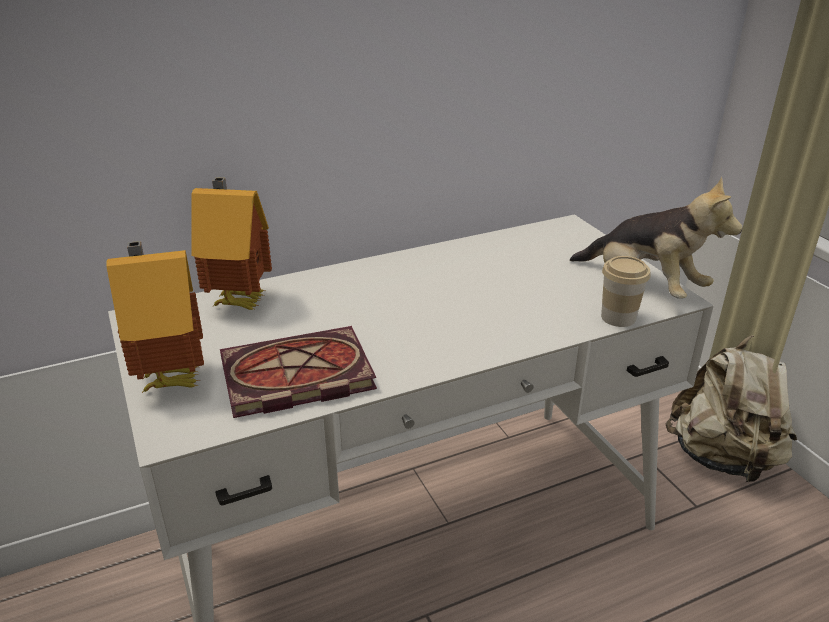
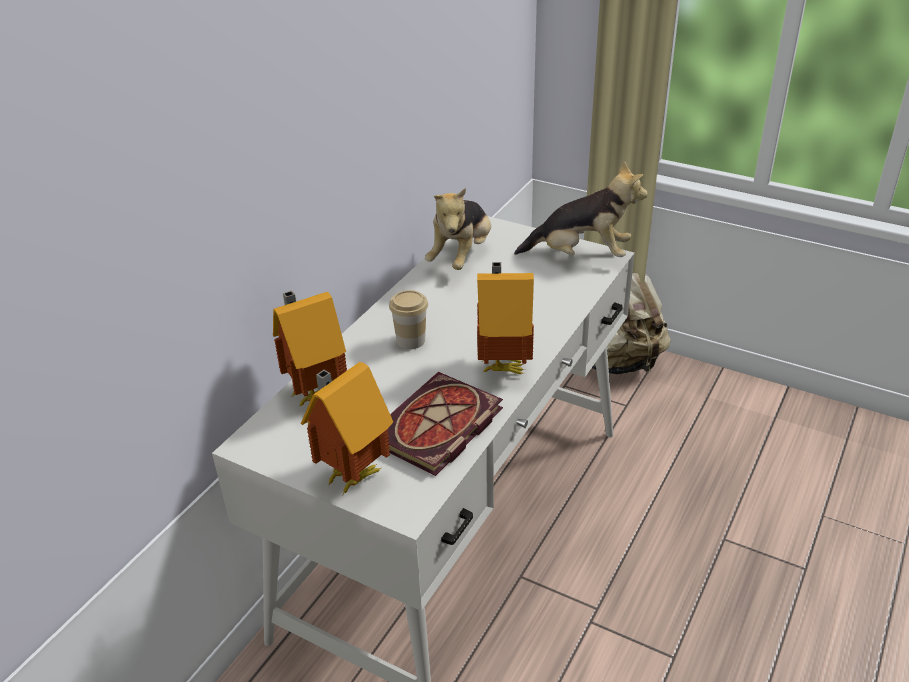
camera: 35 degrees left, 5 degrees up
(431, 351) = (503, 365): none -> toy house
(514, 244) = (461, 256): none -> plush toy
(618, 317) = (590, 286): cup -> cup (411, 340)

